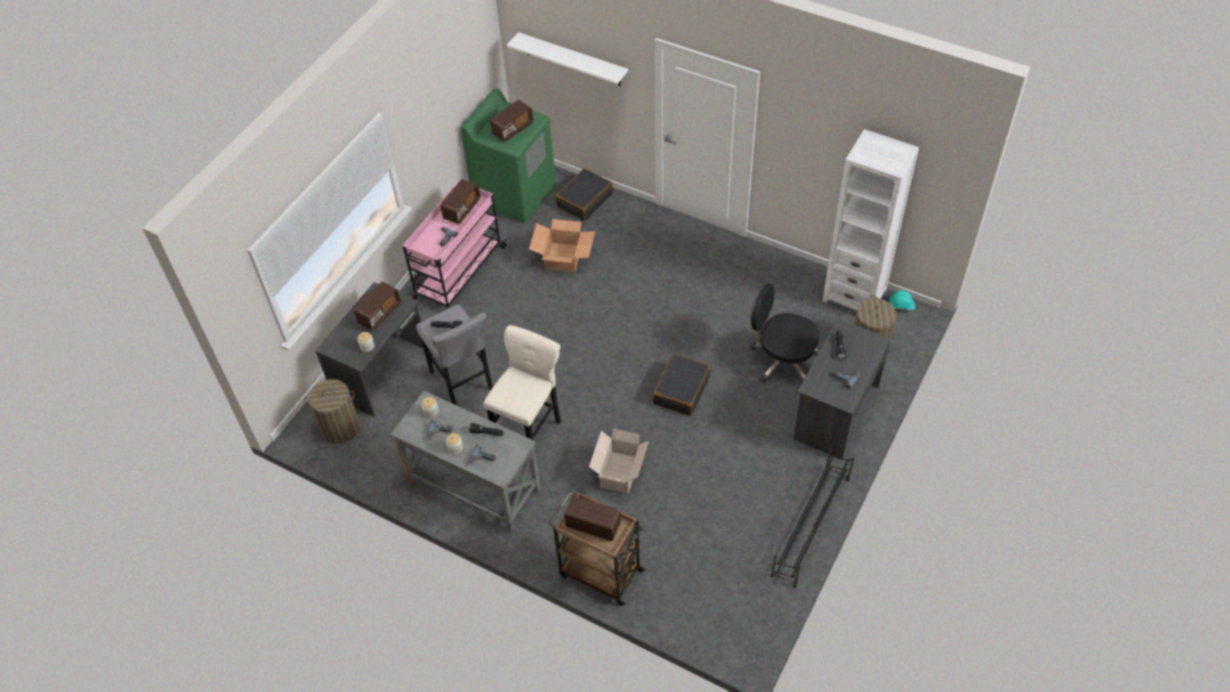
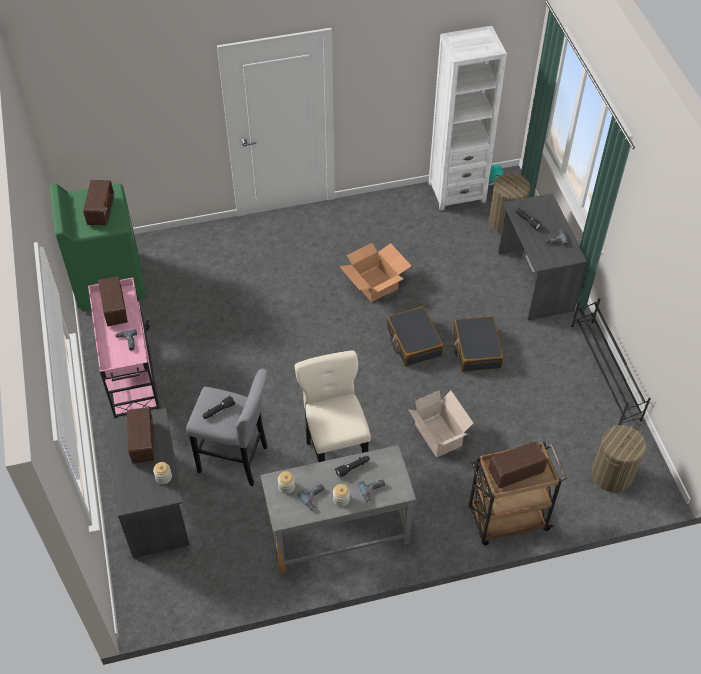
camera: 45 degrees left, 0 degrees up
(340, 427) = (169, 577): laundry basket -> laundry basket (612, 475)
(563, 257) = (209, 304): cardboard box -> cardboard box (374, 283)
(573, 59) = (125, 113): white shelf -> none
(584, 200) = (175, 249): black suitcase -> black suitcase (476, 349)
(782, 360) = (459, 270): black office chair -> none

